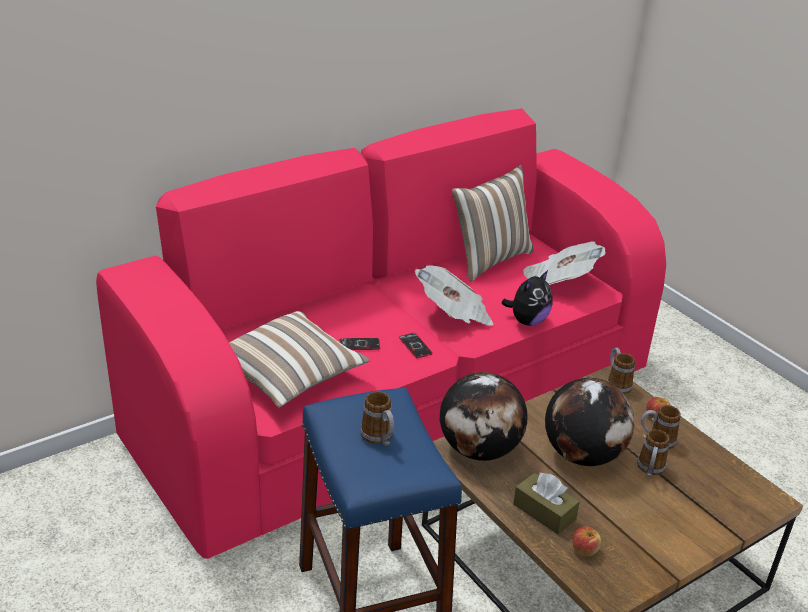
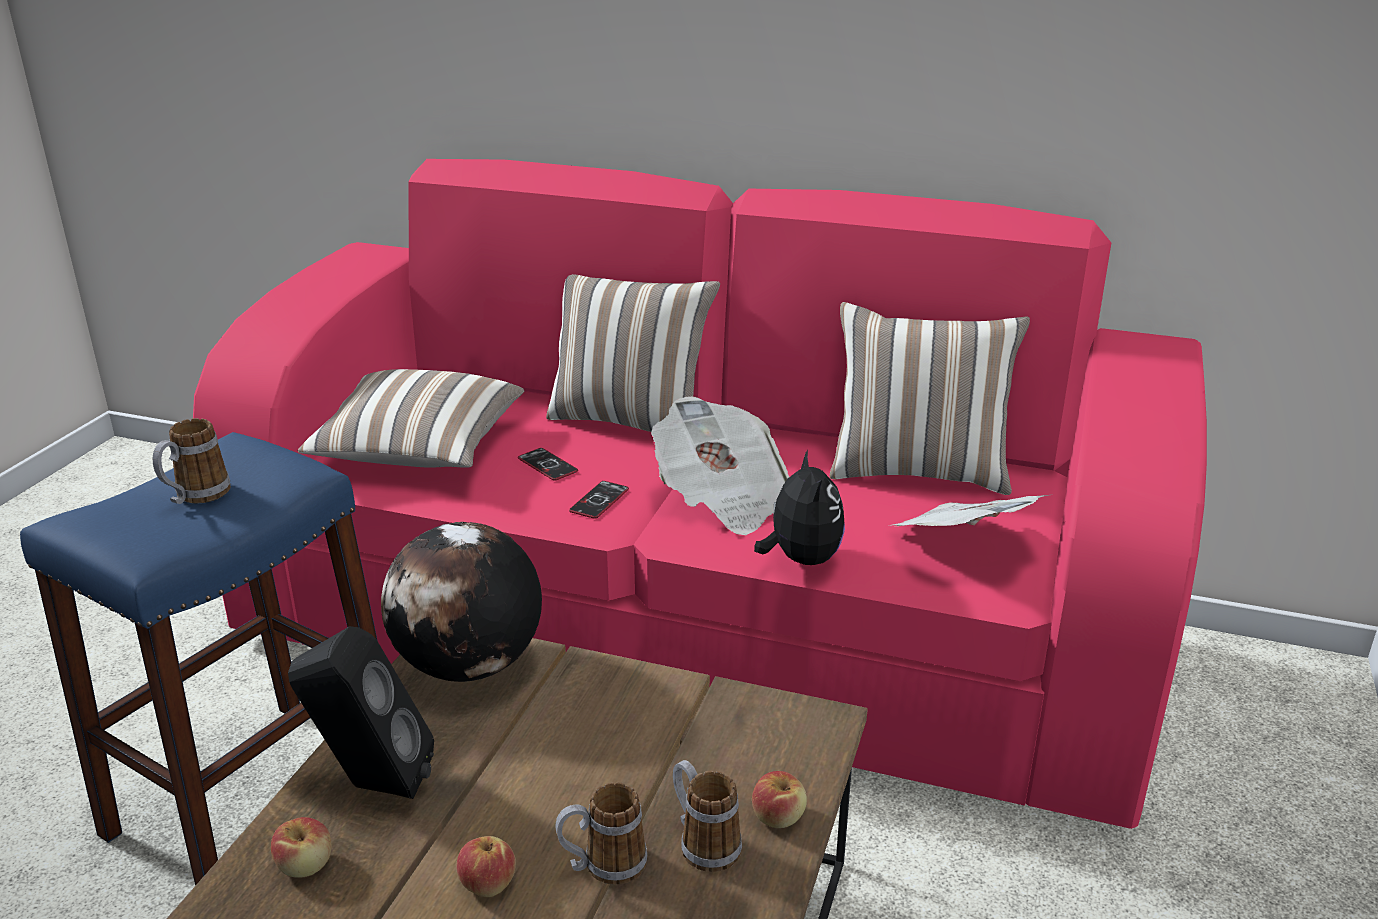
camera: 55 degrees right, 5 degrees down
(344, 302) = (631, 421): none -> pillow
(527, 321) = (800, 559): plush toy -> plush toy turned 105 degrees counterclockwise
(544, 512) = (371, 785): brown tissue box -> black speaker
(582, 455) = (564, 770): globe -> none
(616, 383) = (818, 733): mug -> none
(636, 503) = (487, 883): none -> apple

